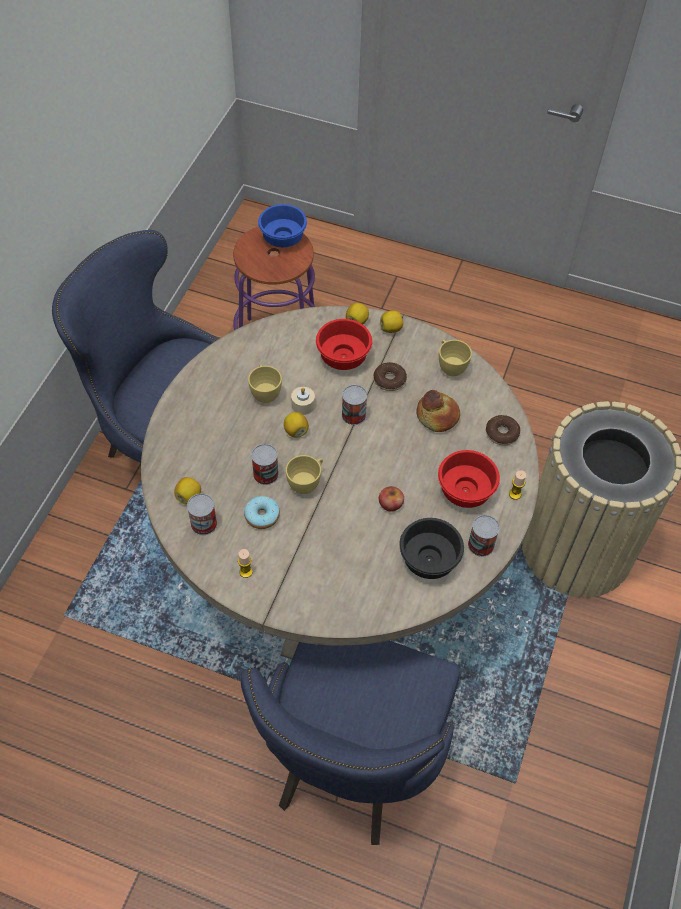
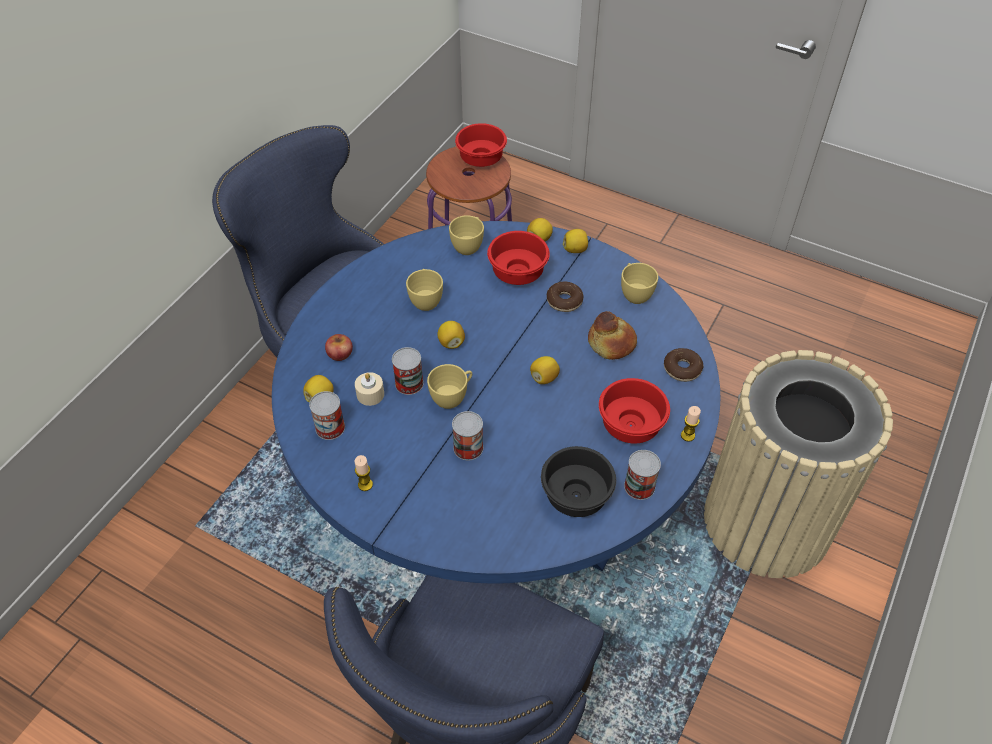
camera: 10 degrees right, 5 degrees down
(262, 516) = (396, 427): donut -> none
(281, 238) = (479, 158): blue bowl -> red bowl
(294, 334) = (469, 246): none -> yellow cup
(303, 405) = (464, 317): beige candle -> beige candle (370, 394)
(336, 561) = (495, 504): beige dining table -> blue dining table
(353, 415) = (518, 332): can -> can (468, 448)
(384, 455) = (544, 378): none -> lemon
(390, 503) = (542, 429): apple -> apple (340, 353)

